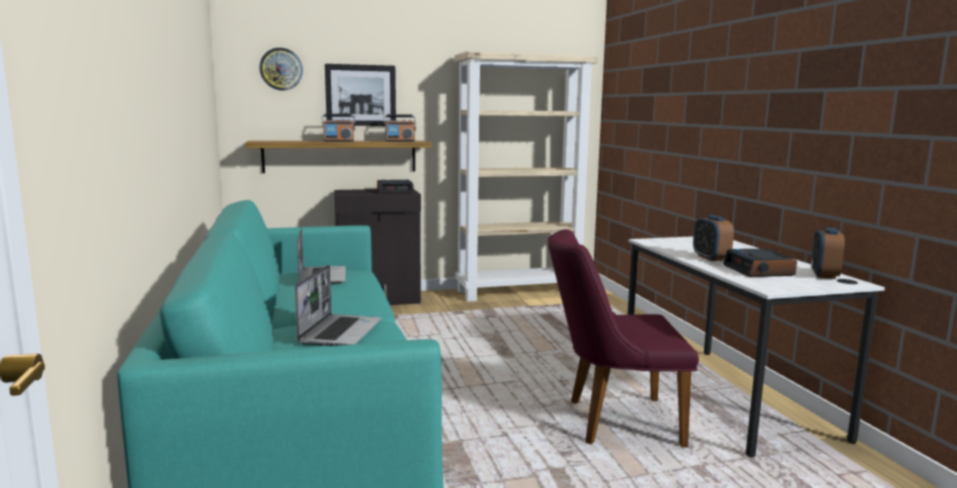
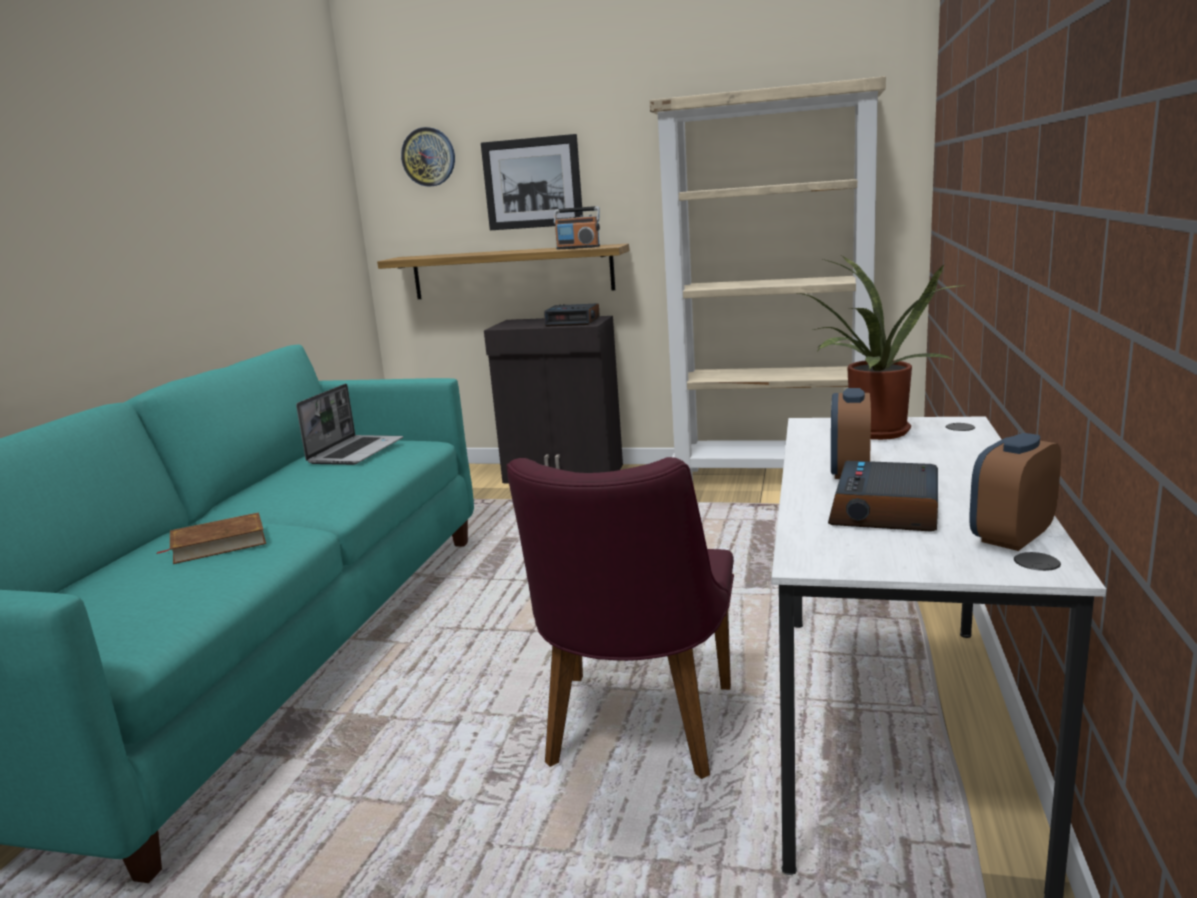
camera: 30 degrees right, 5 degrees up
(338, 141) = (494, 253): radio -> none
(340, 332) = (218, 544): laptop -> brown book
(612, 421) = (634, 736): purple chair -> purple chair turned 105 degrees counterclockwise
(686, 243) = (873, 434): none -> potted plant

